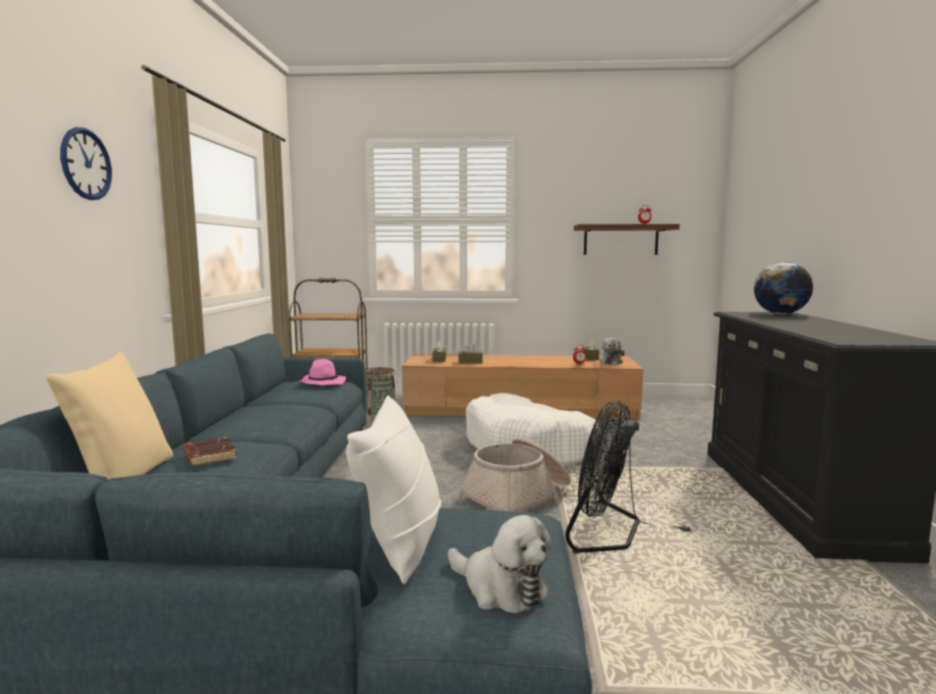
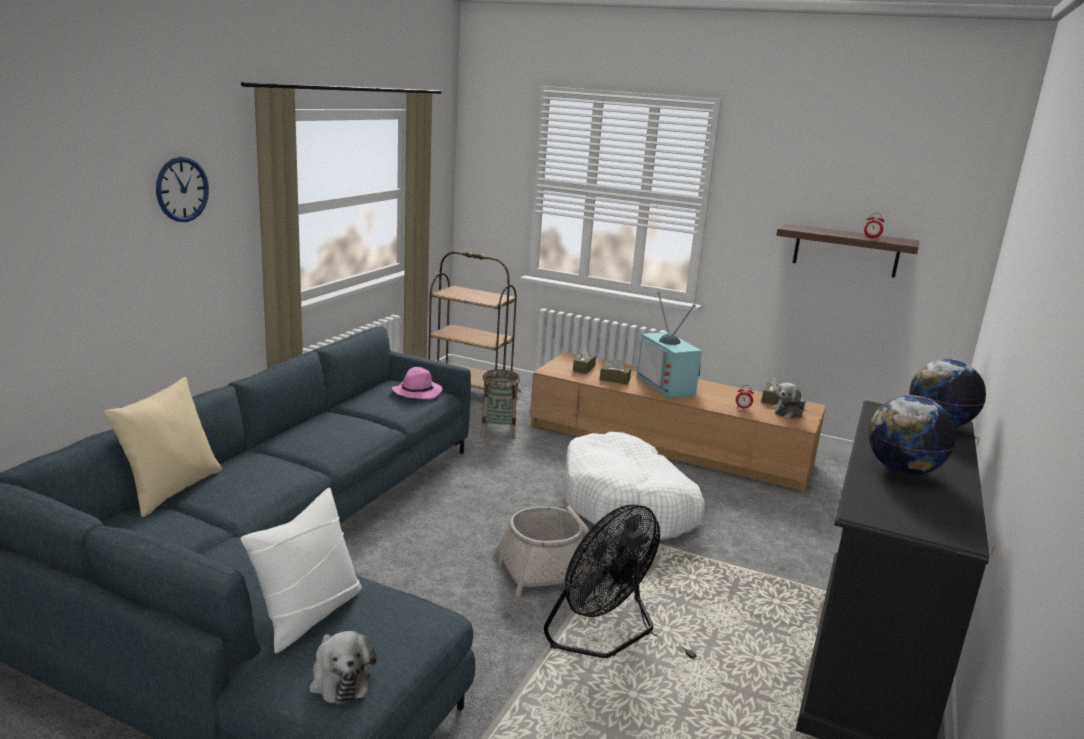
camera: 20 degrees right, 10 degrees up
(208, 456) = (244, 478): brown book -> none
(513, 360) = (669, 385): none -> television
(813, 327) = (902, 470): none -> globe

